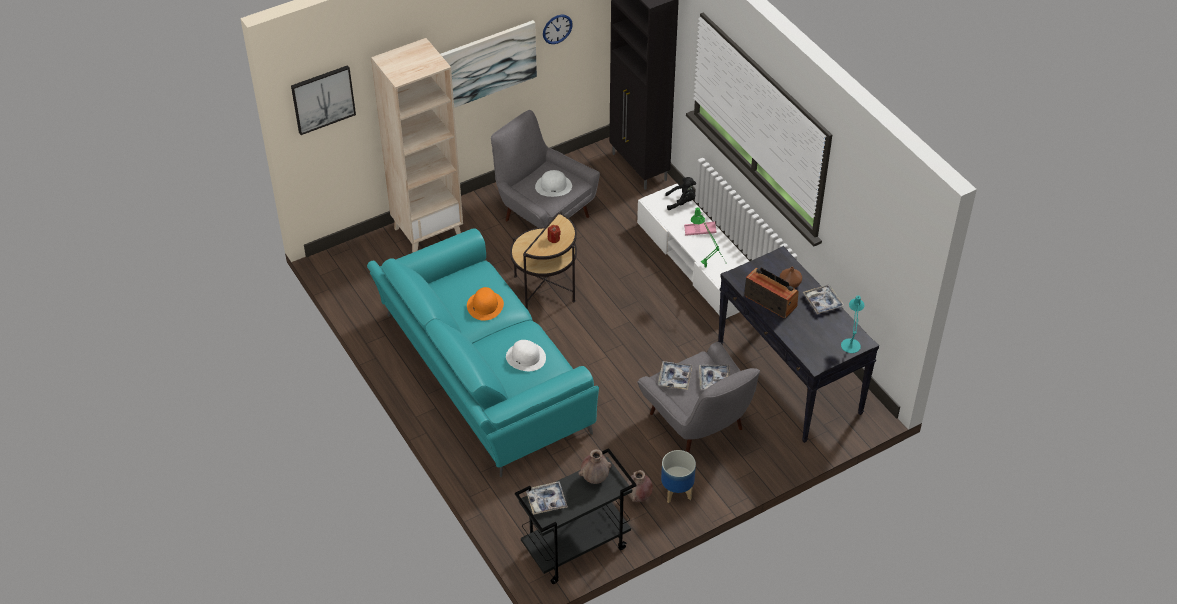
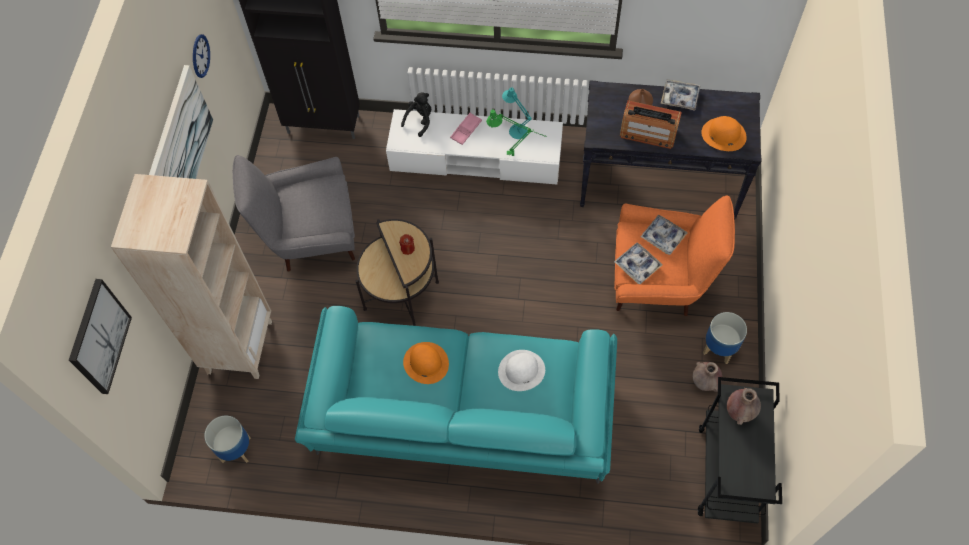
camera: 50 degrees left, 15 degrees up
(355, 274) = (235, 450): none -> planter
(546, 501) = (738, 472): tray -> none
(553, 186) = (318, 204): white hat -> none
(699, 425) = (659, 282): grey armchair -> orange armchair
(770, 301) = (648, 133): radio -> radio turned 150 degrees counterclockwise
(815, 343) = (723, 135): none -> orange hat
(850, 343) = (743, 110): turquoise table lamp -> turquoise table lamp (516, 129)

